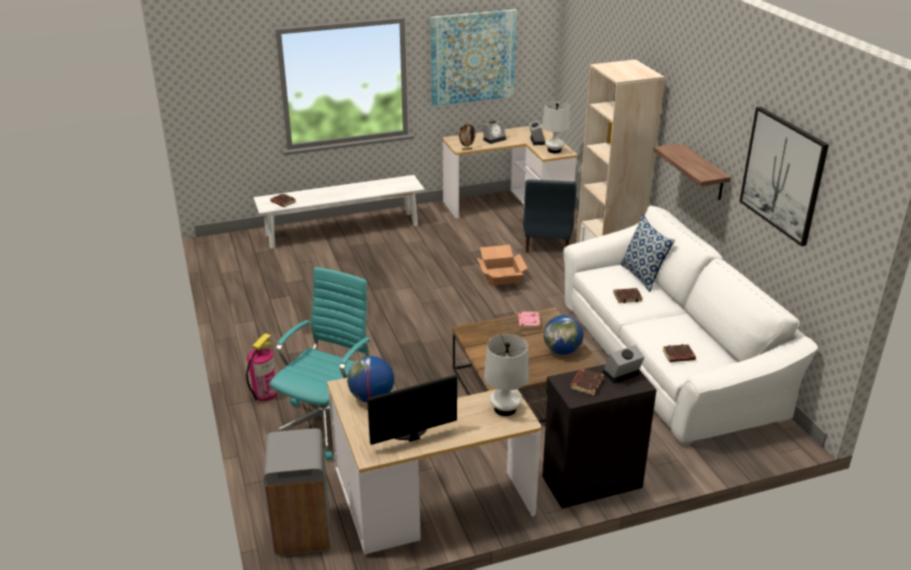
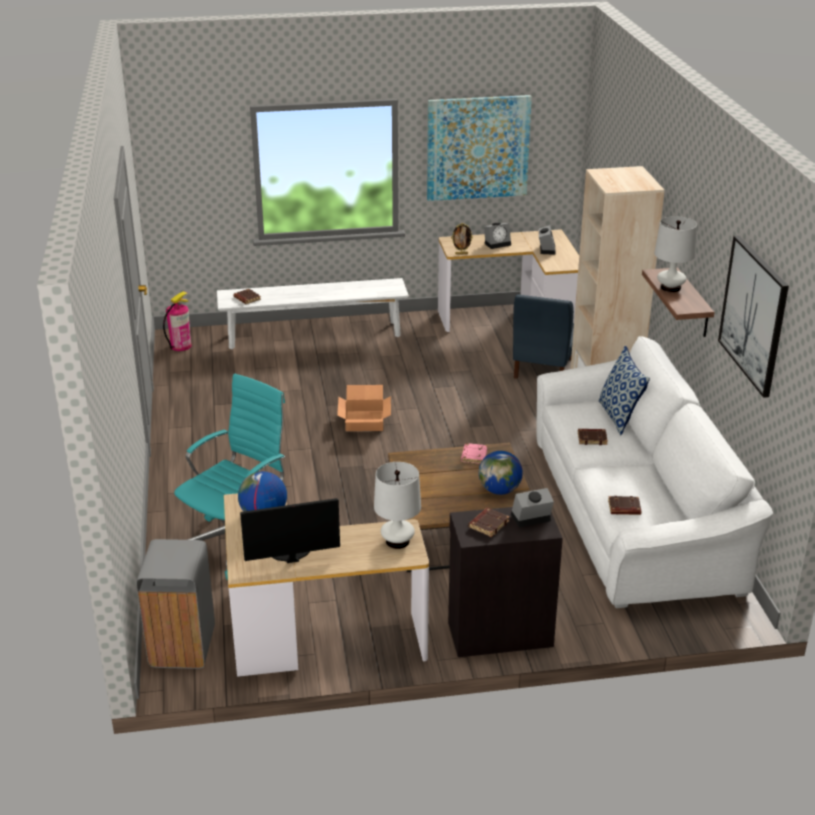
camera: 10 degrees right, 0 degrees up
(265, 393) = (182, 505): fire extinguisher -> fire extinguisher (181, 346)
(500, 275) = (475, 402): cardboard box -> cardboard box (363, 420)
(554, 150) = (562, 262): white table lamp -> white table lamp (670, 287)

